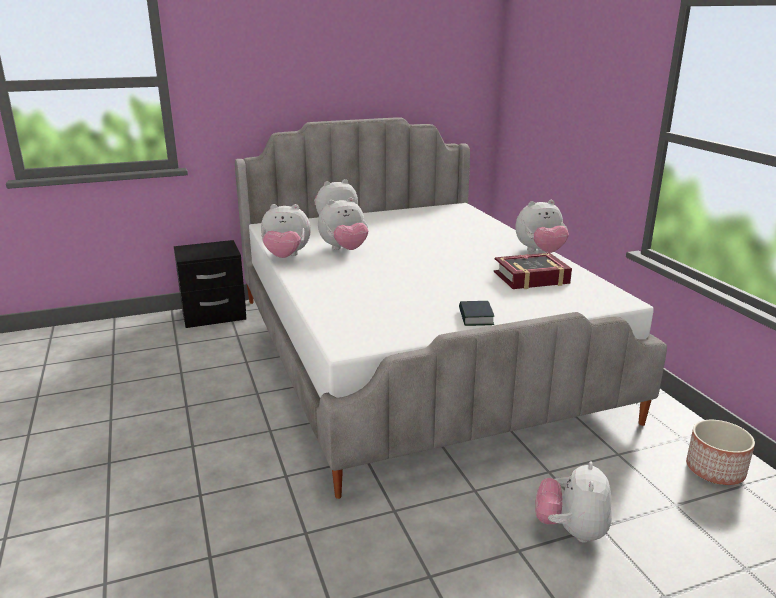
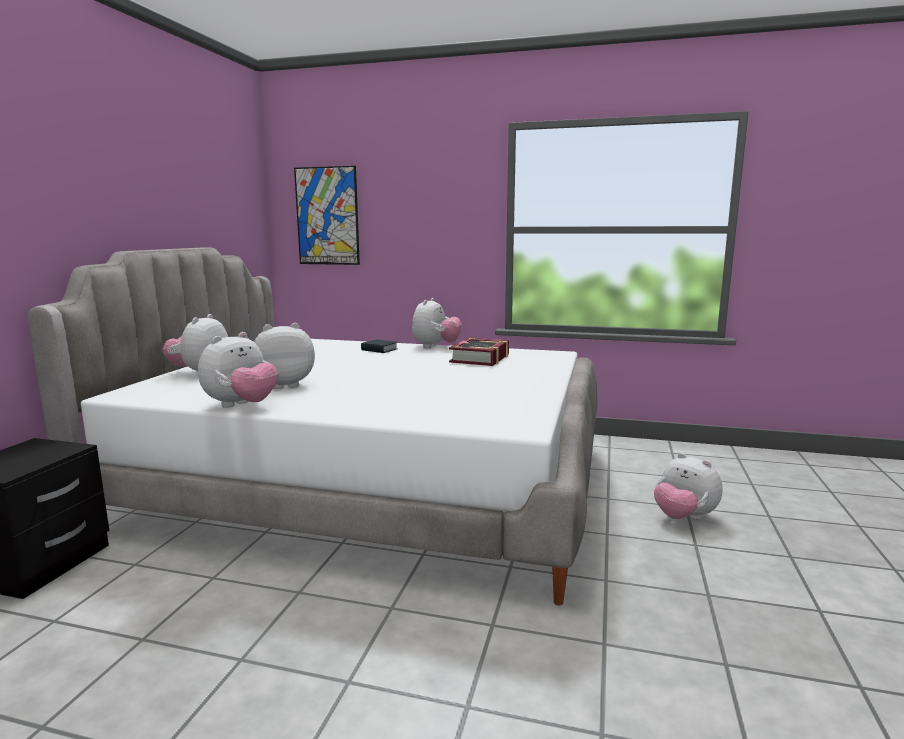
camera: 55 degrees left, 10 degrees down
(344, 250) = (285, 385): plush toy -> plush toy turned 120 degrees counterclockwise
(475, 317) = (528, 384): book -> book (379, 350)
(532, 90) = (327, 216): none -> picture
(715, 471) = (652, 453): planter -> none

